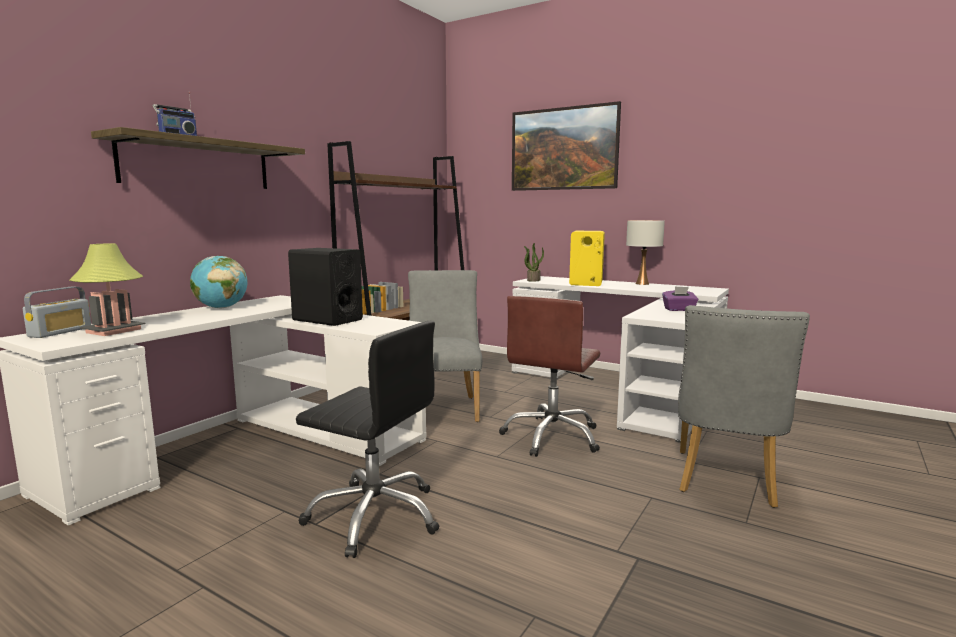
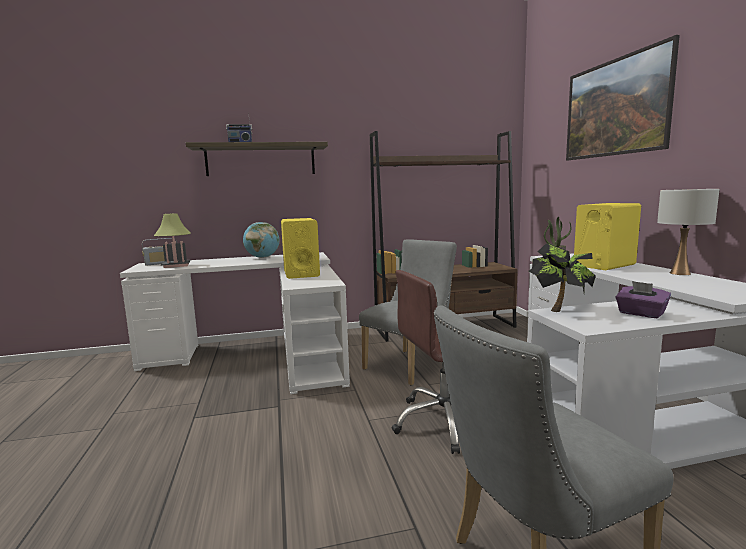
camera: 45 degrees right, 0 degrees up
(327, 320) = (301, 273): black speaker -> yellow speaker
(375, 516) = (223, 428): black office chair -> none
(636, 313) = (560, 309): none -> potted plant

